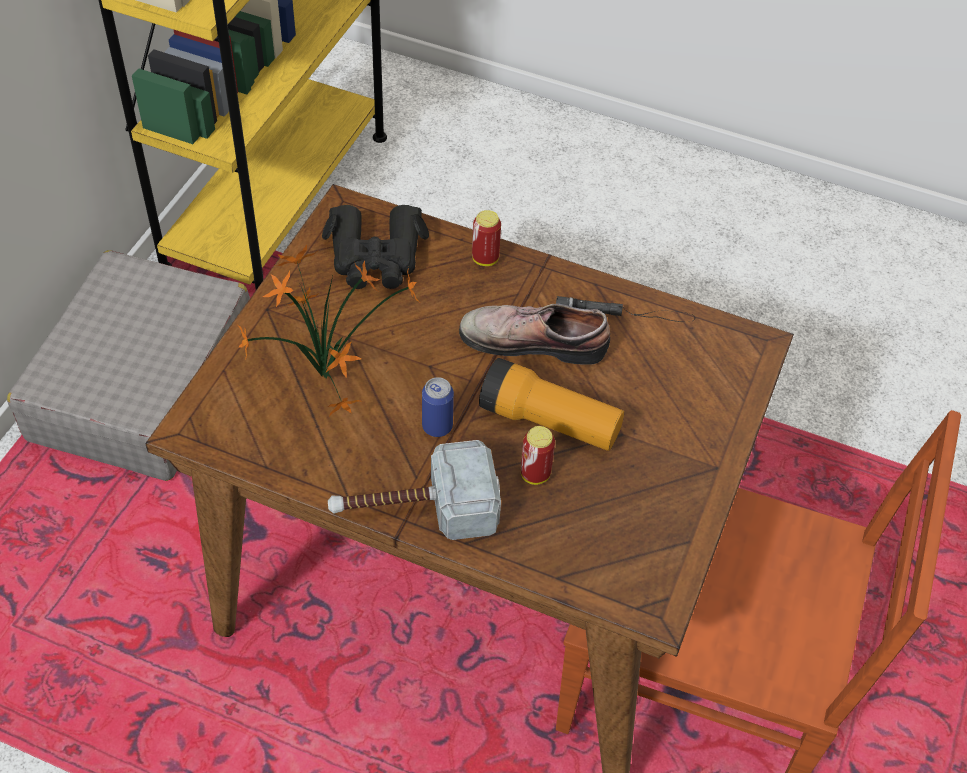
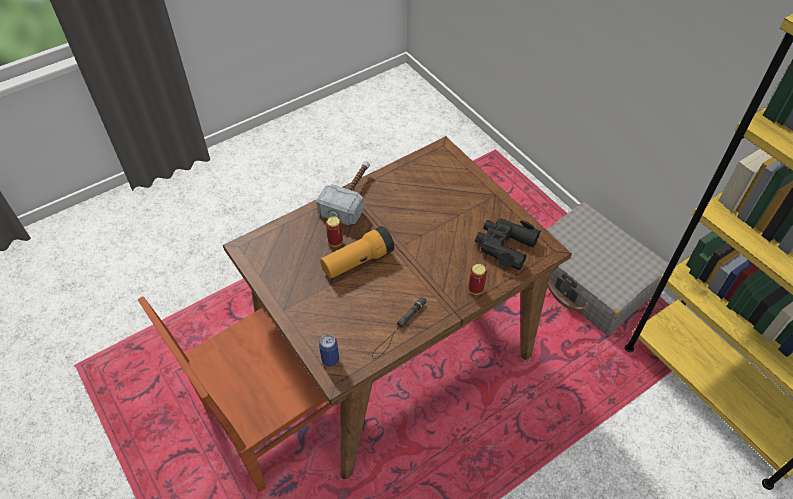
camera: 125 degrees right, 0 degrees up
(324, 374) = (442, 198): potted plant -> none
(437, 427) = (385, 222): can -> can (330, 359)
(534, 338) = (409, 281): shoe -> none

